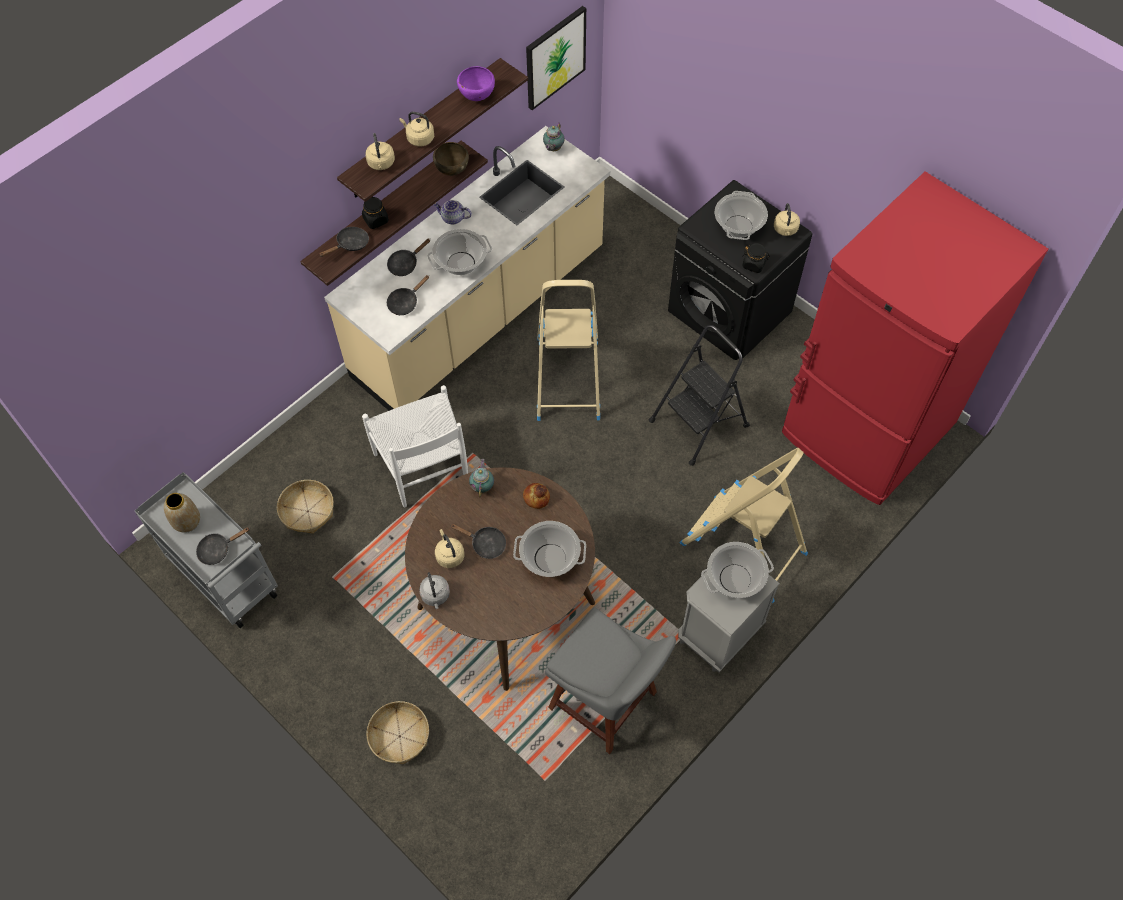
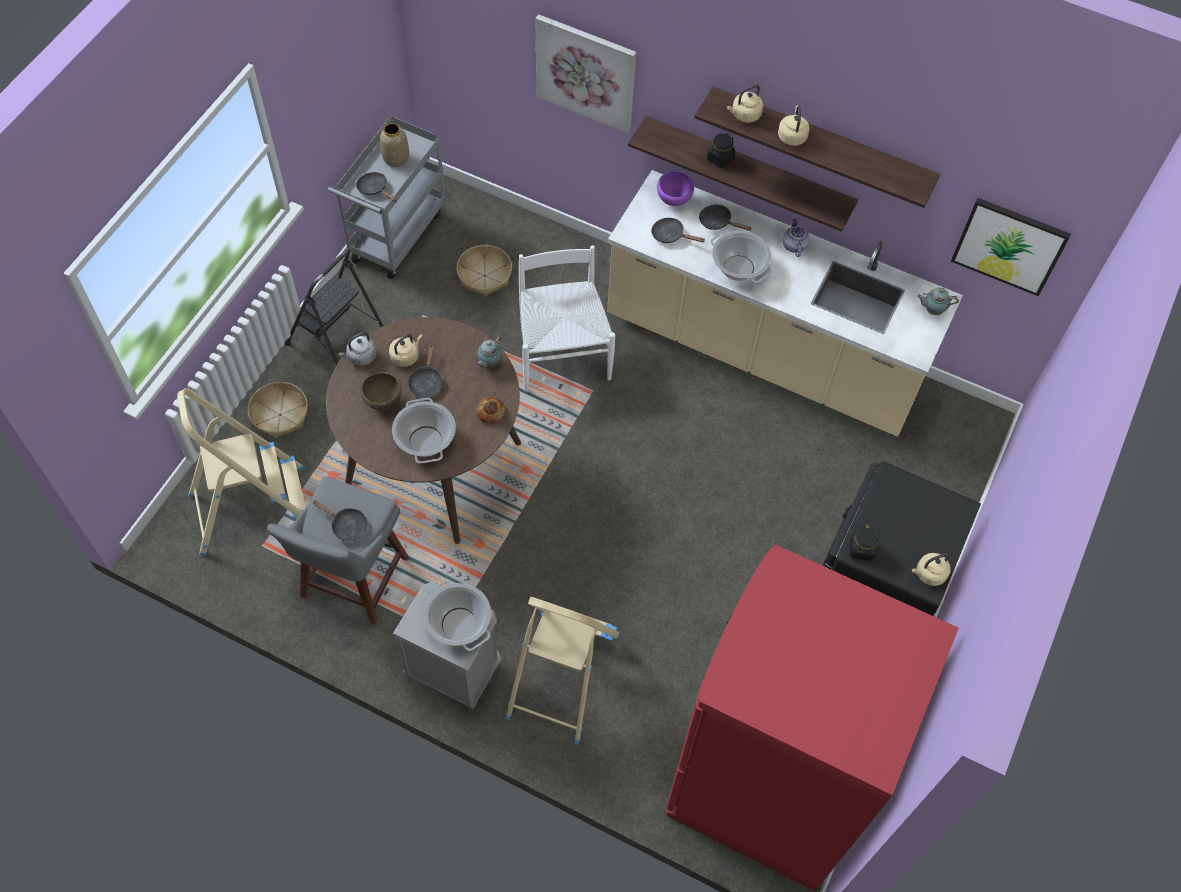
camera: 70 degrees right, 0 degrees up
(242, 283) = (586, 72): none -> picture
(350, 244) = (681, 147): black frying pan -> black frying pan (346, 526)
(424, 468) = (562, 355): white chair -> white chair turned 120 degrees clockwise
(452, 171) = (812, 202): brown bowl -> brown bowl (384, 402)
(476, 97) = (872, 168): purple bowl -> purple bowl (673, 200)
(482, 486) = (489, 363): teapot -> teapot turned 135 degrees clockwise
(568, 376) = (718, 452): beige step ladder -> beige step ladder (254, 509)
(701, 421) = (710, 598): black step ladder -> black step ladder (339, 341)
(738, 227) = (910, 522): cooking pot -> none

